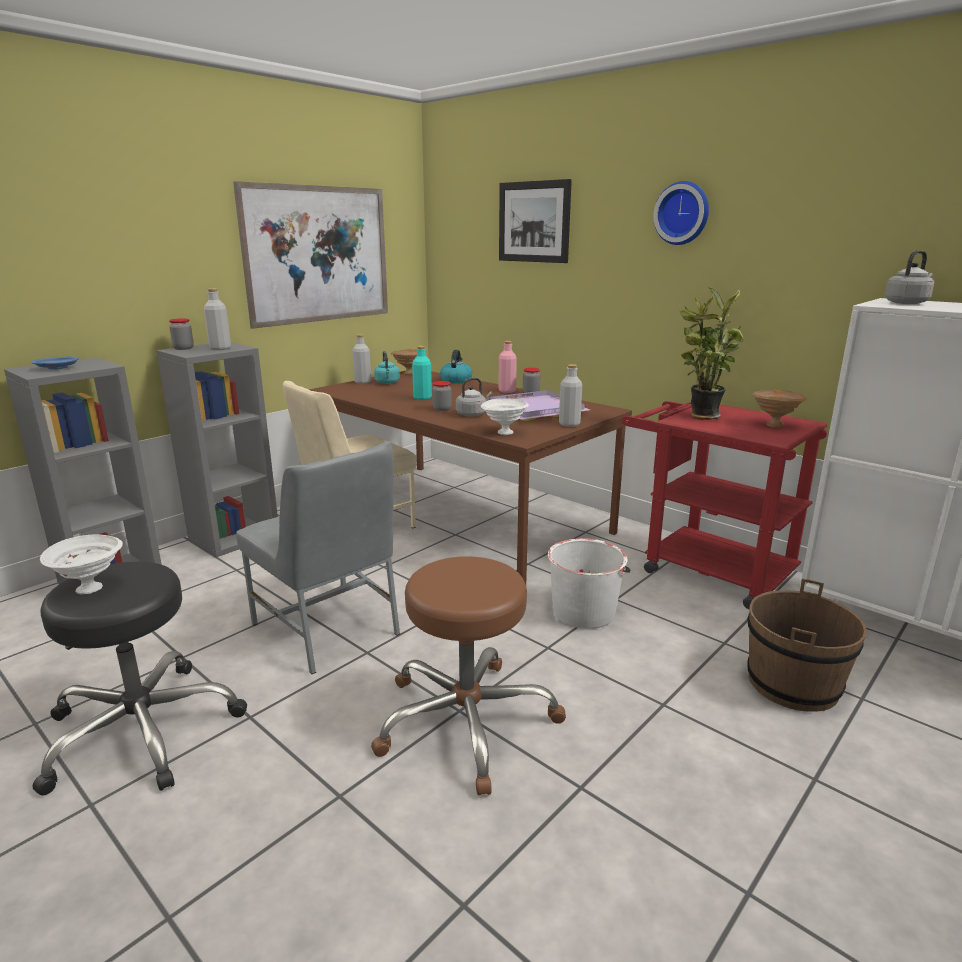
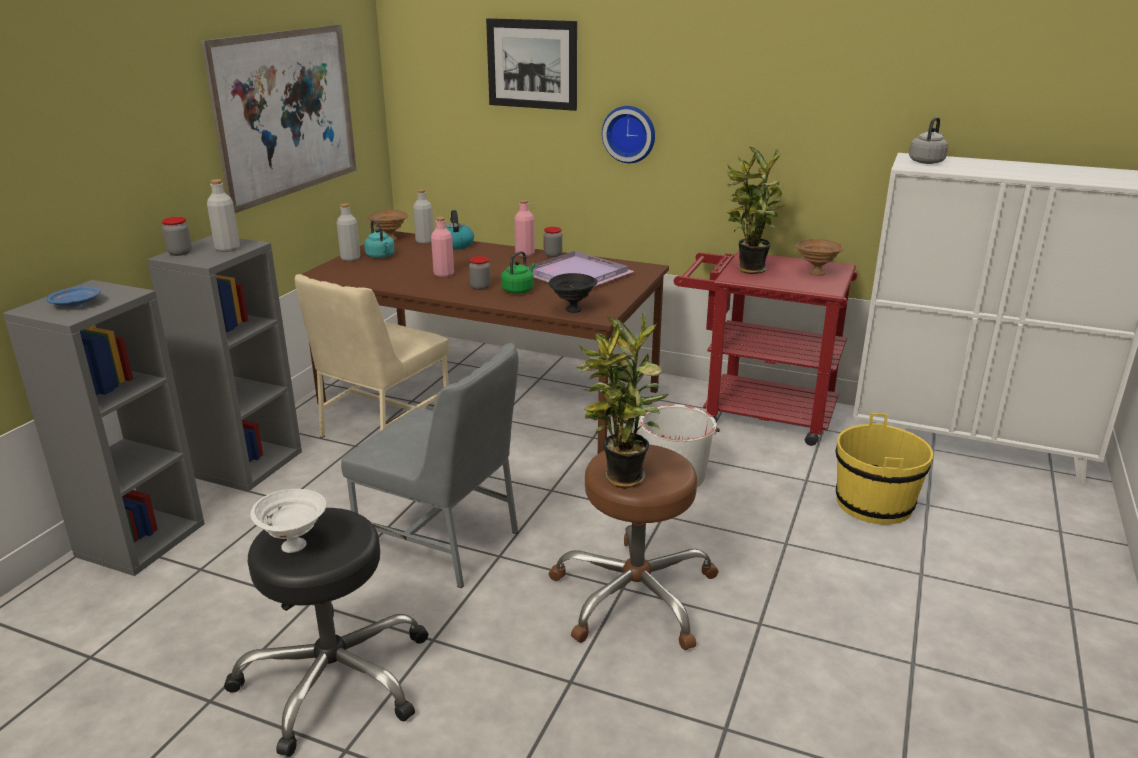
camera: 20 degrees left, 5 degrees up
(422, 398) = (444, 274): turquoise bottle -> pink bottle
(434, 588) = (621, 480): none -> potted plant
(472, 414) = (518, 290): grey kettle -> green kettle
(504, 433) = (572, 310): white bowl -> black bowl
(569, 424) = (625, 291): grey bottle -> grey bottle (425, 241)
(683, 213) = (705, 65): wall clock -> wall clock (629, 134)
(793, 684) = (874, 504): brown bucket -> yellow bucket

